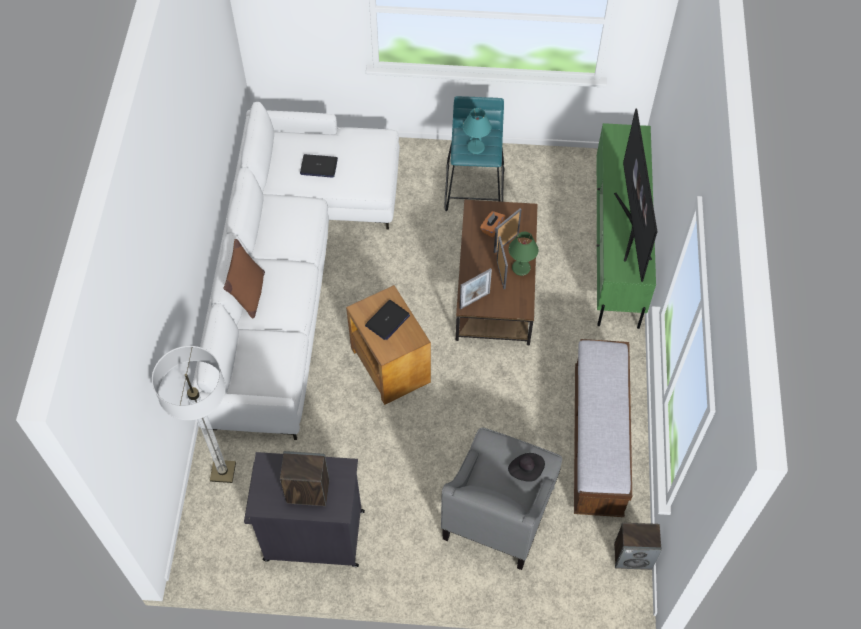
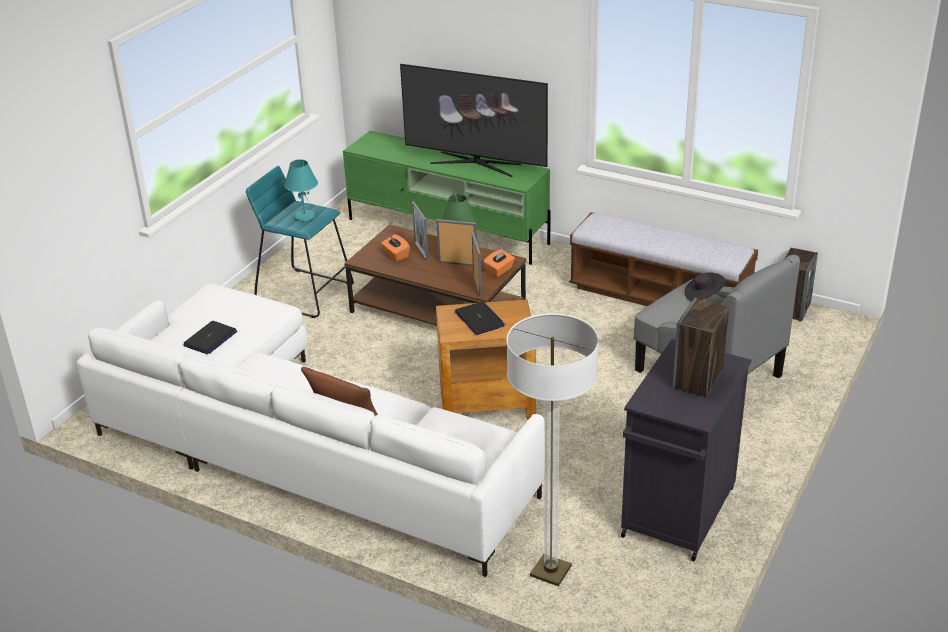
camera: 65 degrees left, 25 degrees down
(504, 307) = (499, 270): none -> orange tissue box

